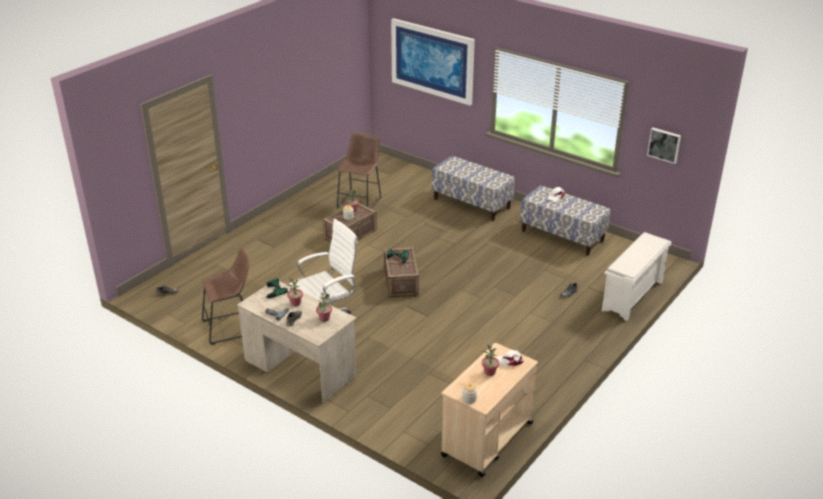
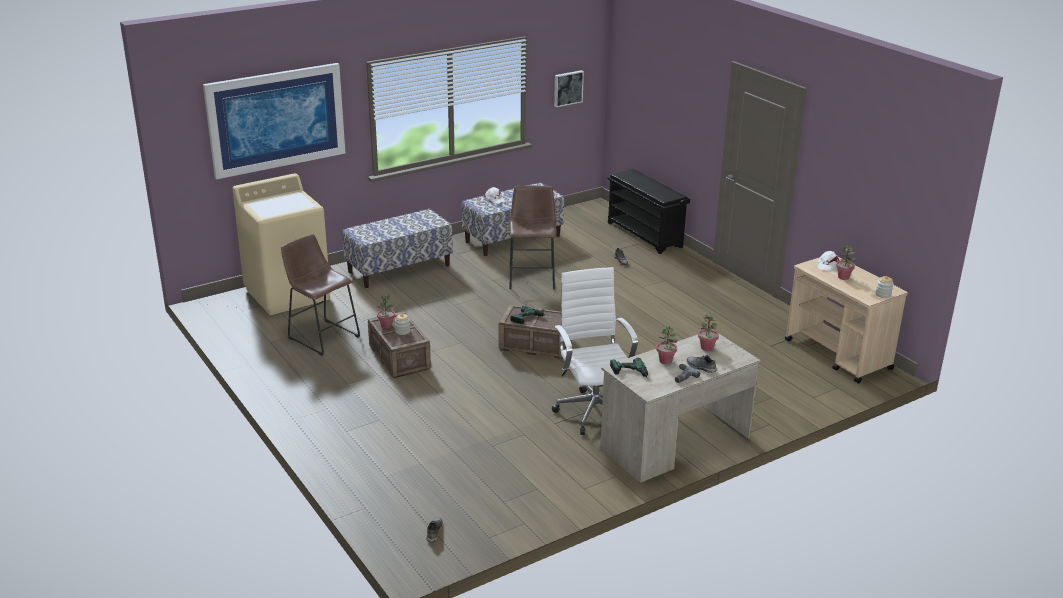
camera: 70 degrees left, 5 degrees down
(231, 327) = (559, 484): brown stool -> brown stool (532, 277)
(405, 176) = (288, 294): none -> beige washing machine
(632, 297) = (645, 235): white shoe rack -> black shoe rack

